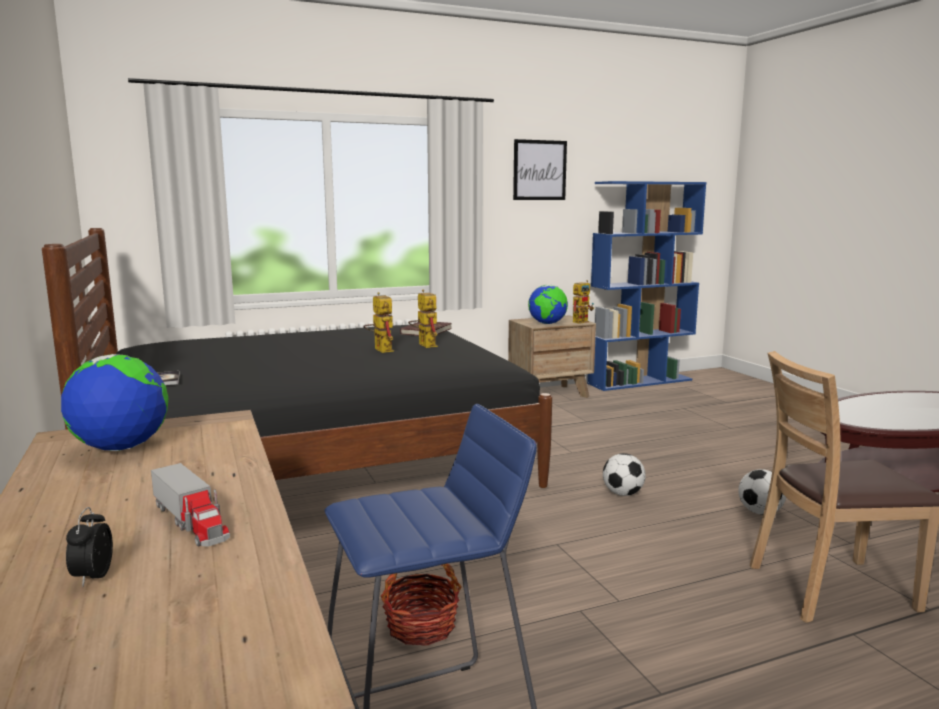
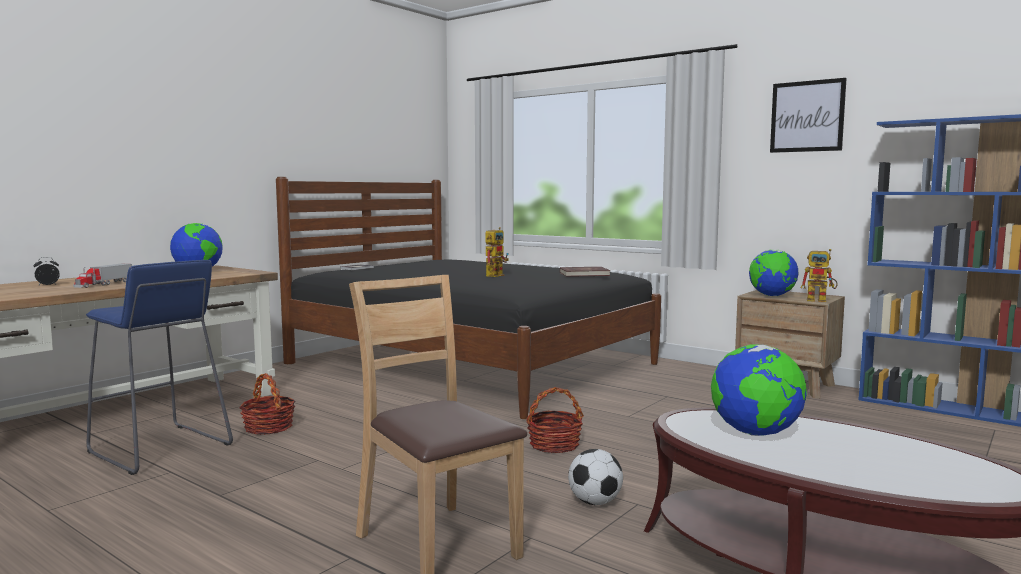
camera: 60 degrees right, 5 degrees down
(424, 344) = (533, 278): toy robot -> none
(622, 494) = (554, 445): football -> basket
(883, 414) = (755, 433): none -> globe

